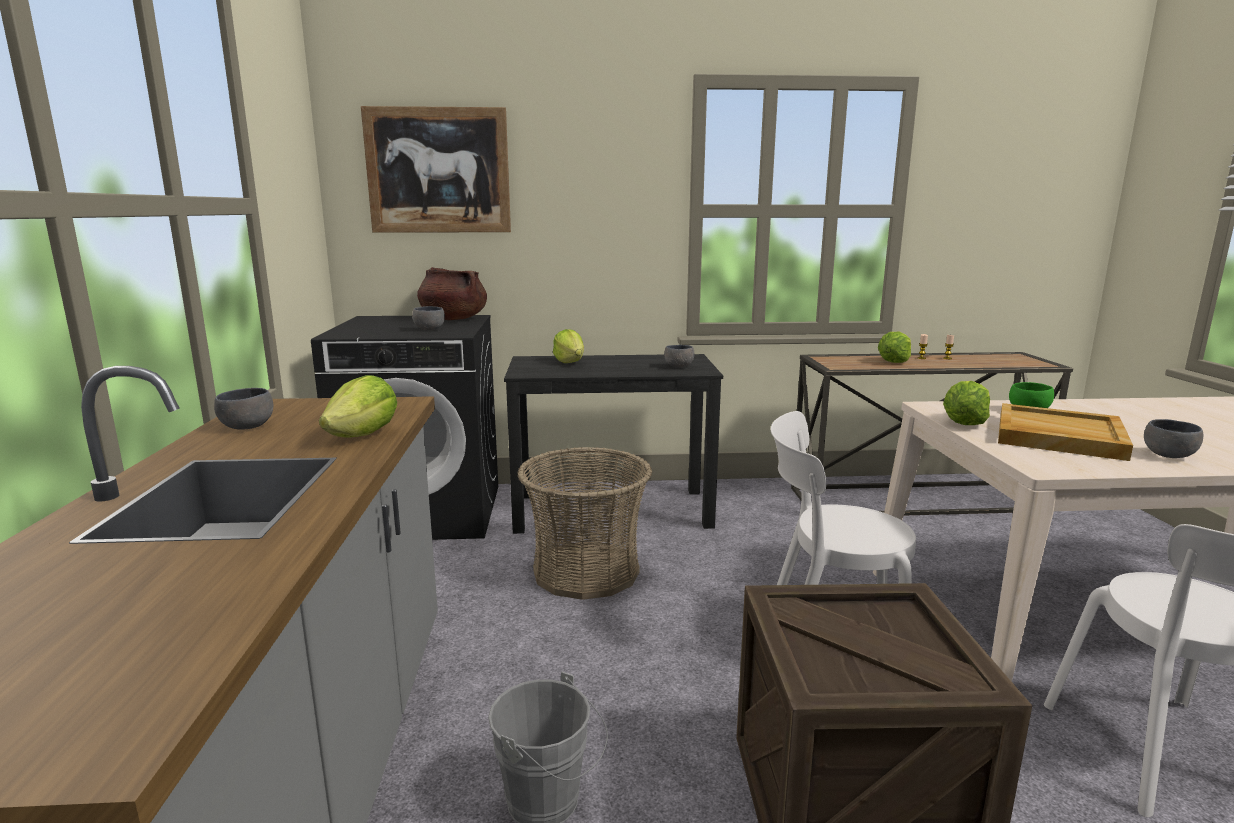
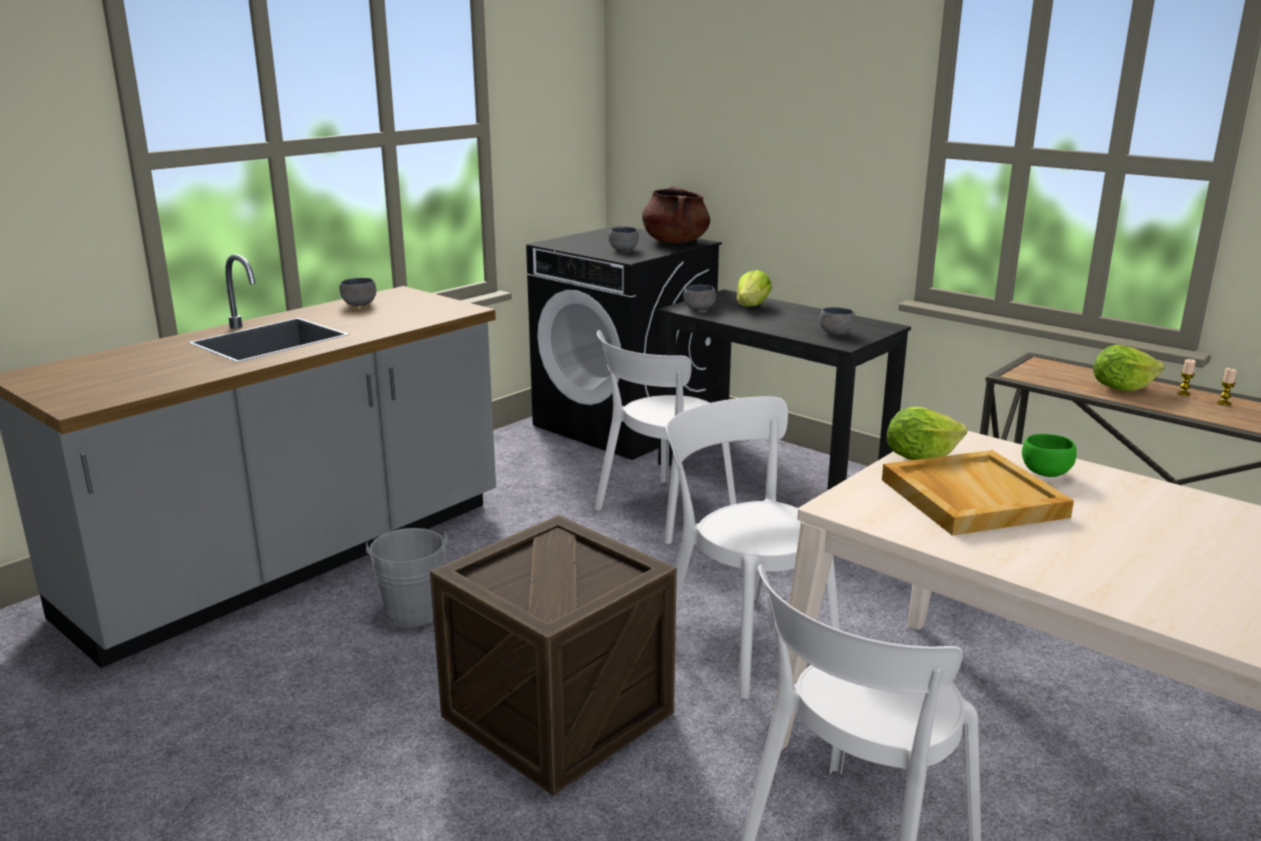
camera: 45 degrees right, 5 degrees up
(364, 435) = (392, 325): lettuce -> none
(438, 171) = (691, 88): picture -> none
(586, 571) = (660, 512): basket -> white chair
(1168, 456) = (1016, 549): grey bowl -> grey bowl (698, 309)

